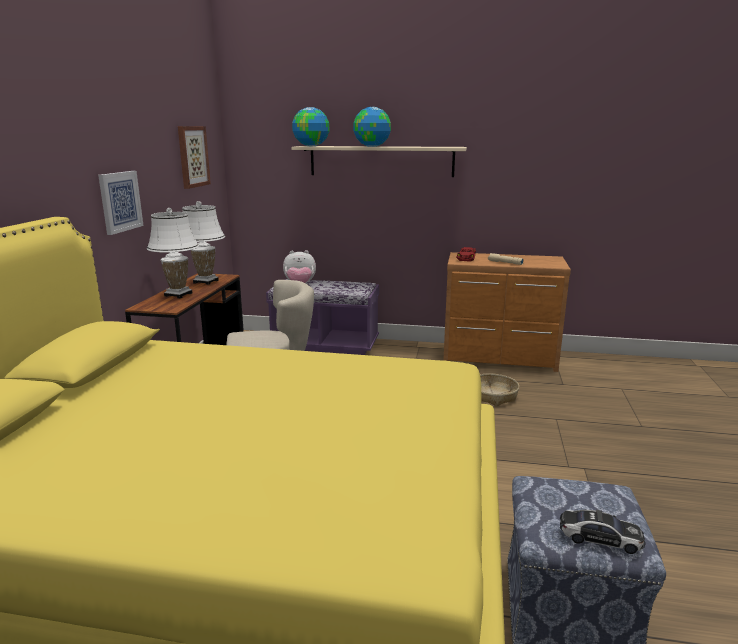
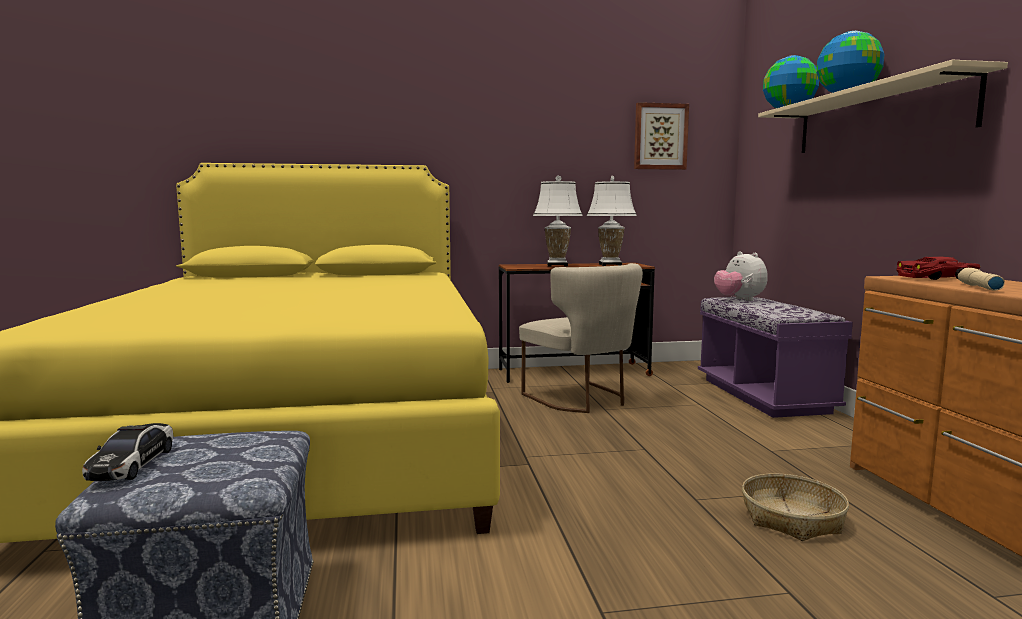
camera: 70 degrees right, 10 degrees down
(120, 201) = (520, 167): picture -> none

